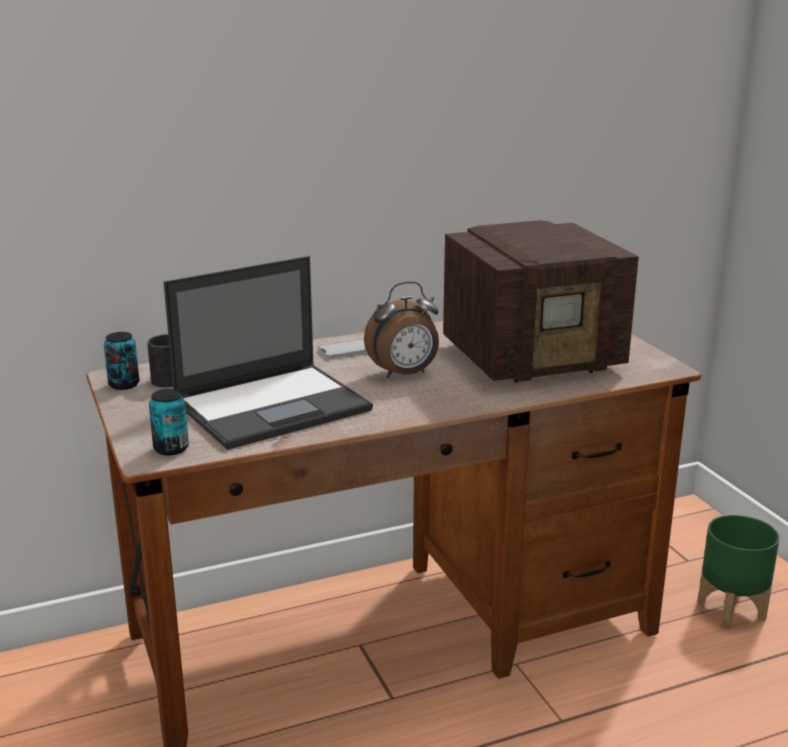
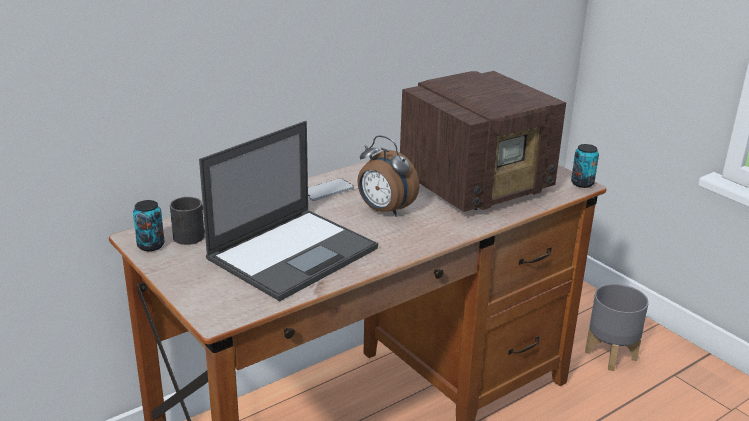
camera: 15 degrees left, 5 degrees up
(171, 448) = (230, 306): can -> can (582, 183)
(404, 374) = (384, 211): alarm clock -> alarm clock turned 75 degrees clockwise
(732, 609) = (611, 355): green planter -> grey planter

